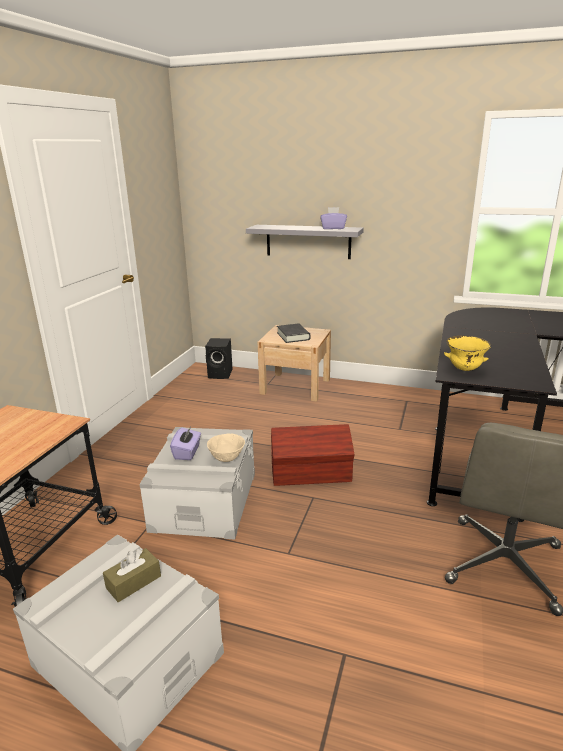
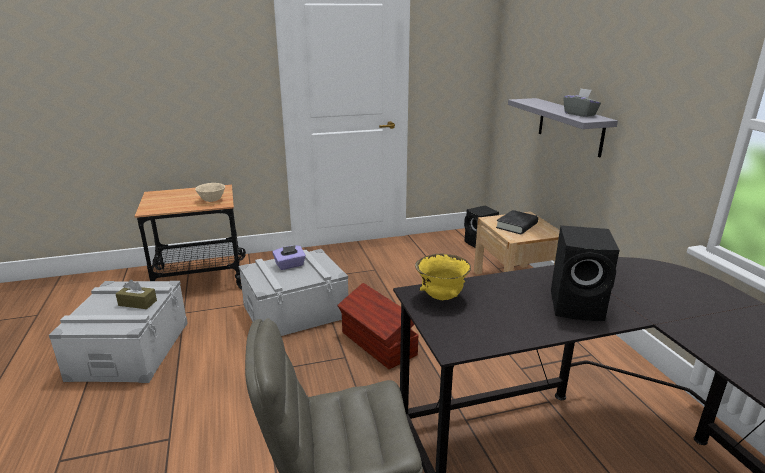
camera: 55 degrees right, 0 degrees up
(227, 458) = (295, 281): beige bowl -> beige bowl (212, 200)
(333, 228) = (580, 114): purple tissue box -> grey tissue box
(504, 341) = (578, 306): none -> black speaker

